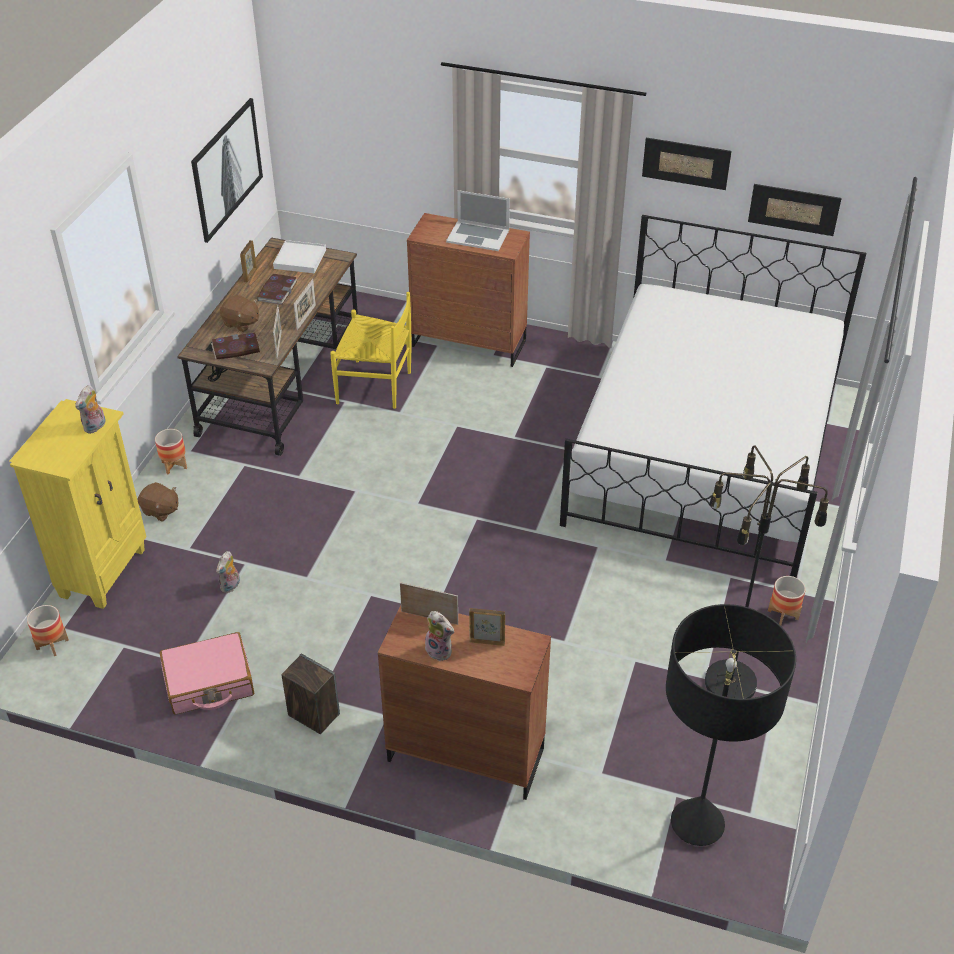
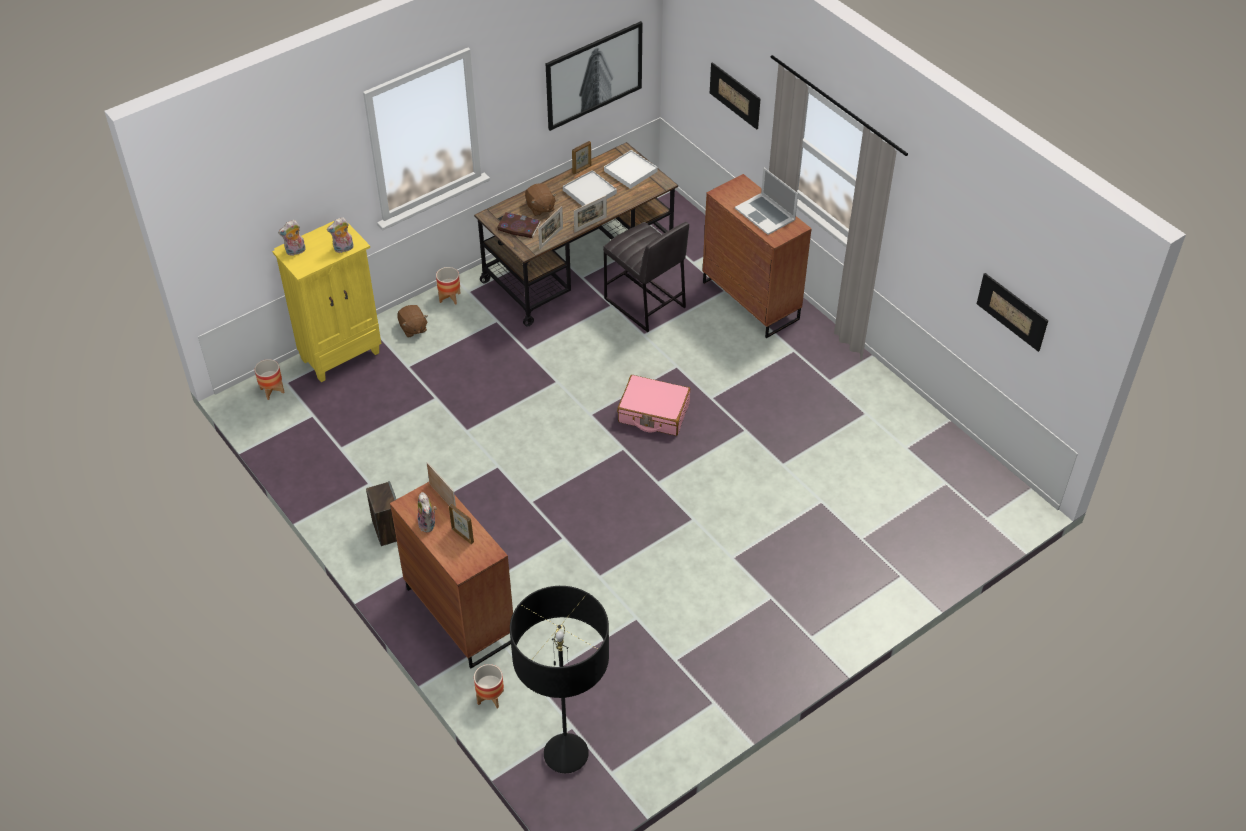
camera: 35 degrees right, 5 degrees up
(209, 682) = (343, 471): pink suitcase -> pink suitcase (653, 413)
(231, 586) = (412, 410): plush toy -> plush toy (295, 252)
(277, 291) = (589, 192): book -> white tray
(375, 386) = (644, 303): yellow chair -> grey stool
(686, 163) = (937, 228): picture -> picture (735, 95)
(704, 452) = (852, 488): white bed -> none
(730, 682) = (690, 674): floor lamp -> none
(783, 615) = (782, 649): planter -> planter (490, 697)

